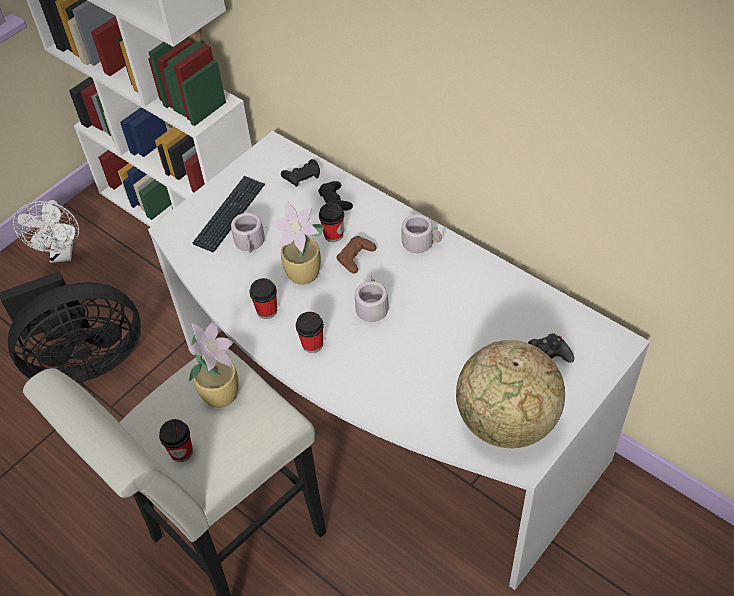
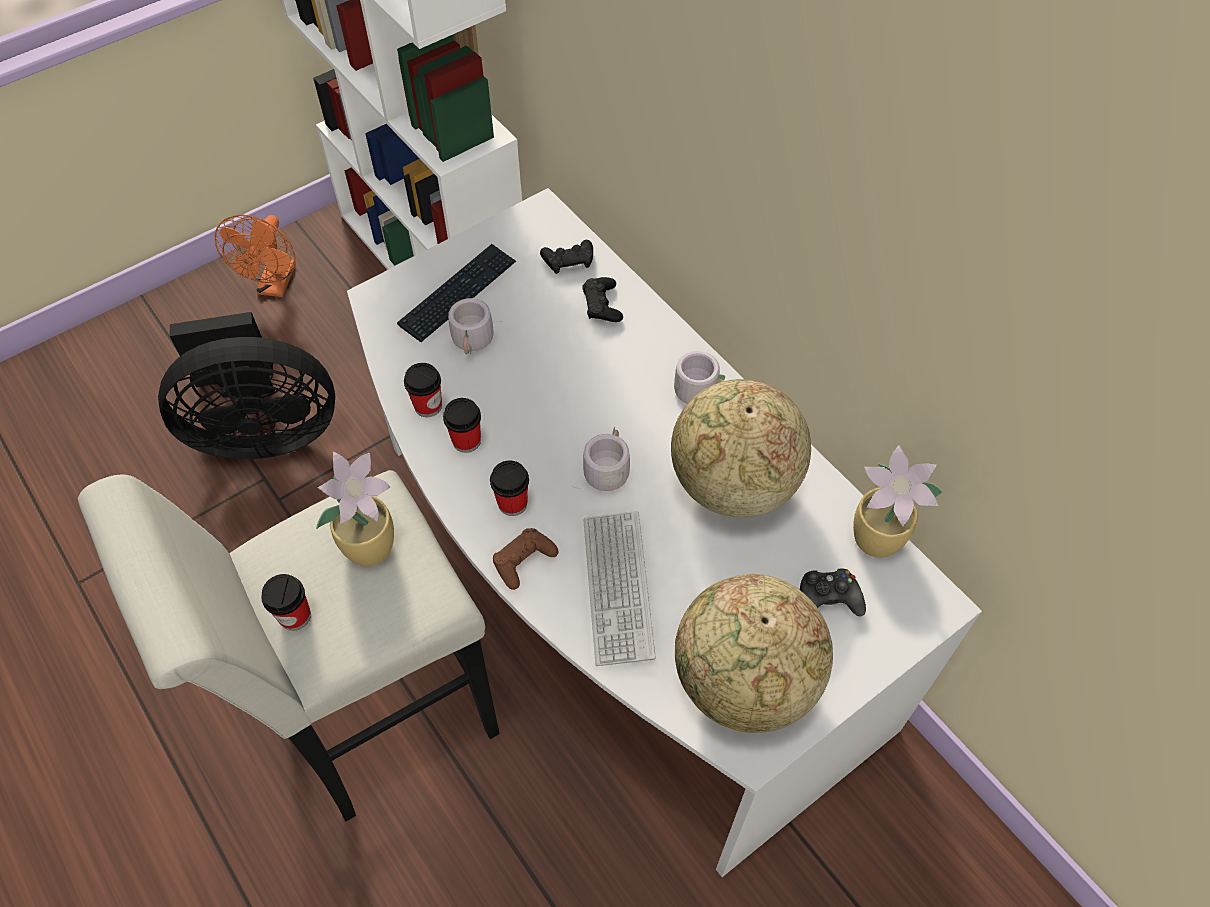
camera: 10 degrees right, 5 degrees up
(62, 254) = (275, 286): white fan -> orange fan
(304, 275) = (531, 401): potted plant -> potted plant (878, 541)
(333, 235) = (586, 353): cup -> cup (428, 406)
(355, 257) = (606, 392): brown game controller -> brown game controller (523, 561)
(402, 382) = (617, 588): none -> keyboard
(461, 298) = (732, 484): none -> globe

